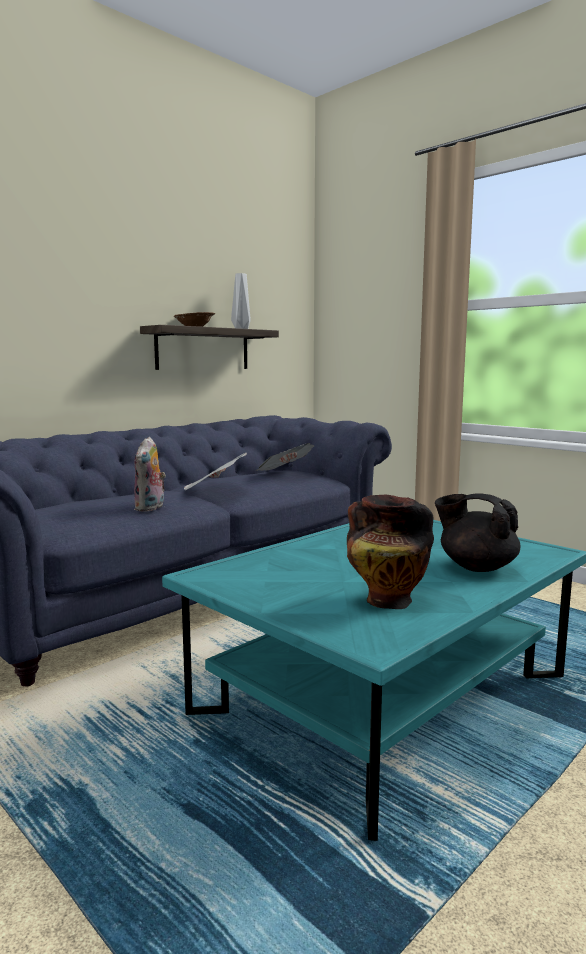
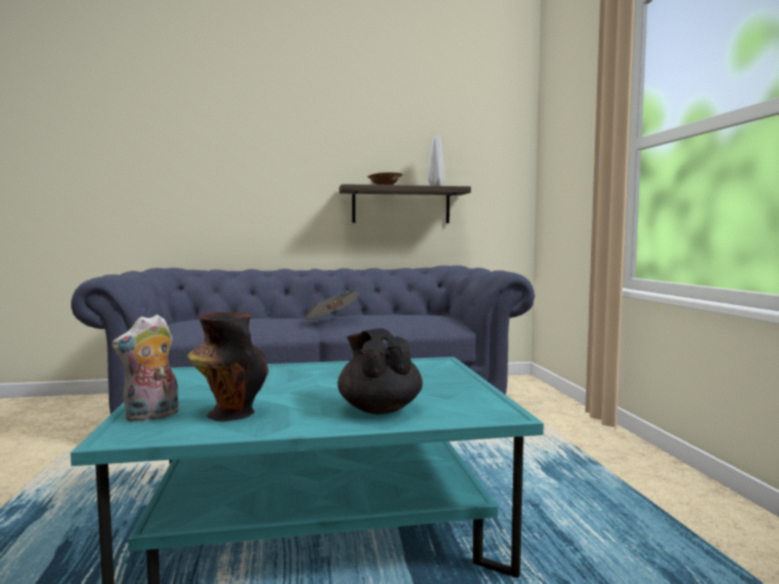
camera: 35 degrees right, 5 degrees down
(151, 508) = (253, 326): plush toy -> plush toy (152, 416)
(284, 474) = (420, 316): newspaper -> none

